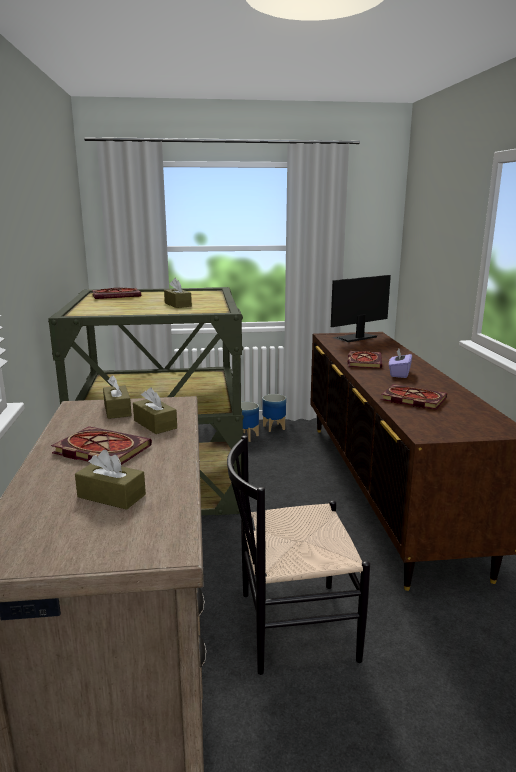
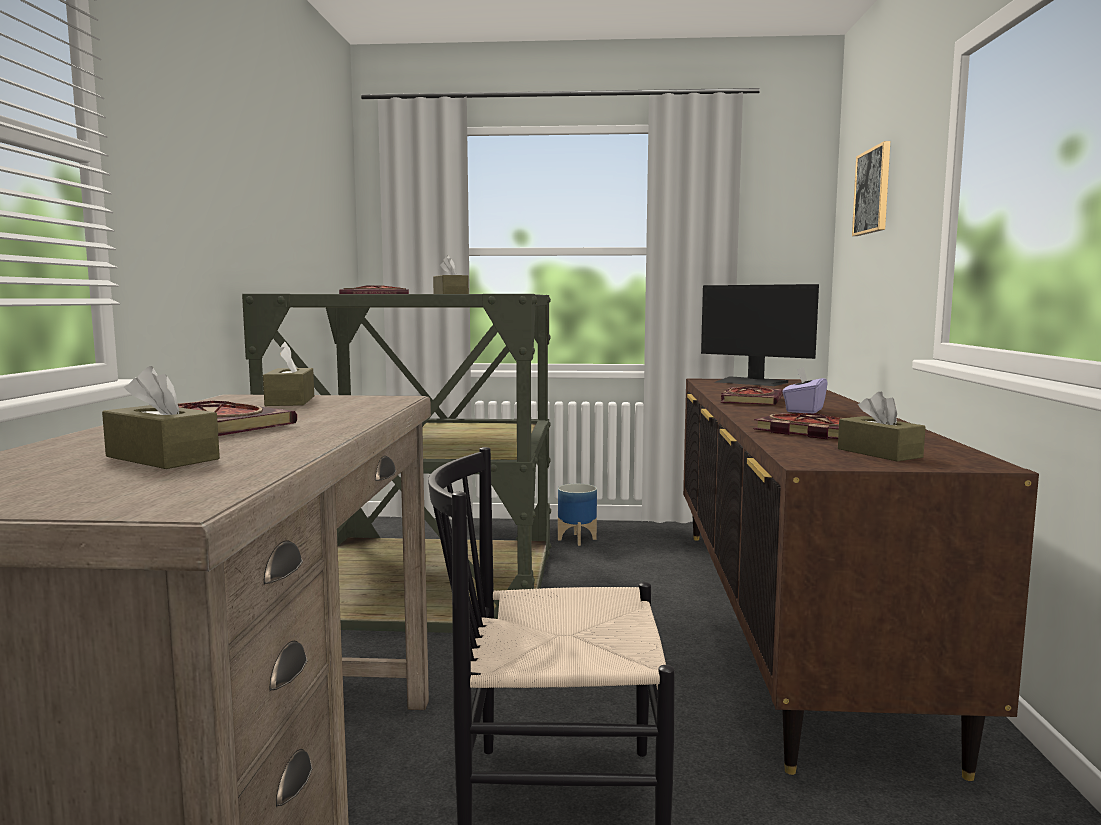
camera: 10 degrees right, 10 degrees down
(155, 424) = (330, 411): brown tissue box -> brown tissue box (879, 453)
(273, 428) = (624, 531): planter -> none
(355, 337) = (752, 382): monitor -> monitor turned 120 degrees counterclockwise
(432, 221) = (873, 191): none -> picture

